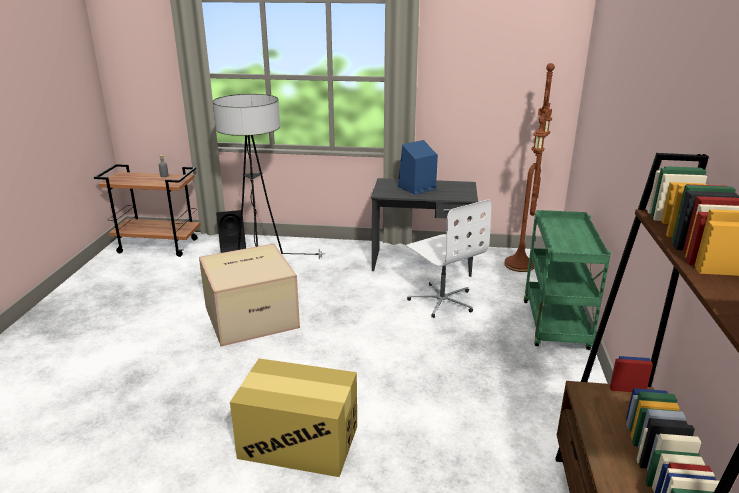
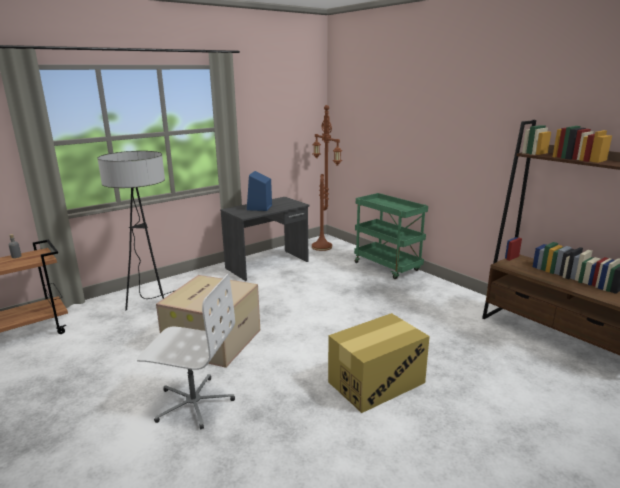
camera: 45 degrees left, 5 degrees down
(233, 246) = (103, 307): black speaker -> none
(442, 300) = (315, 279): white office chair -> white office chair (193, 402)

